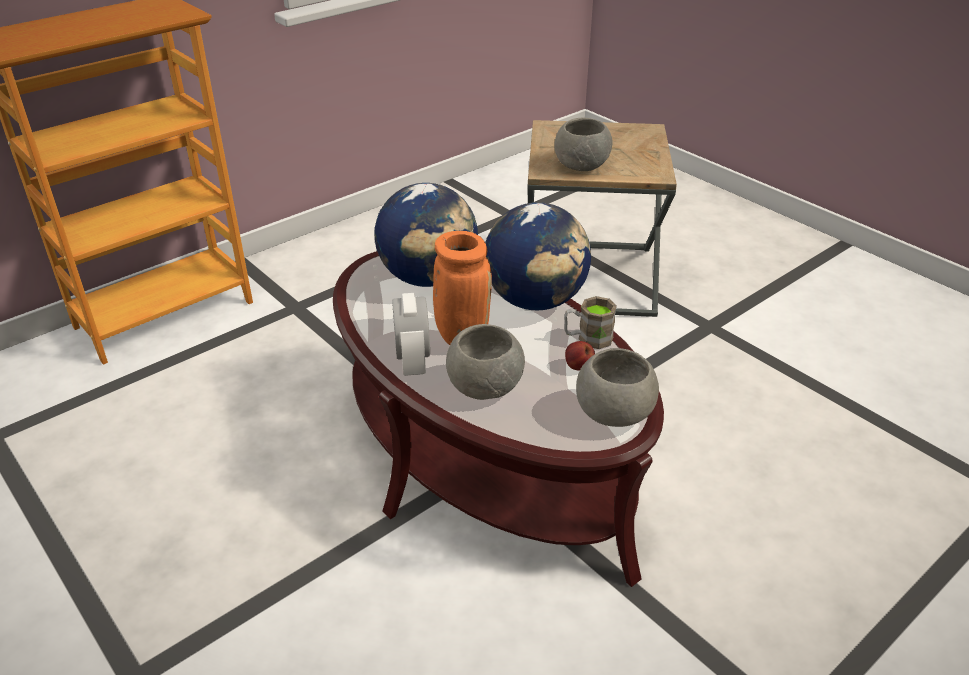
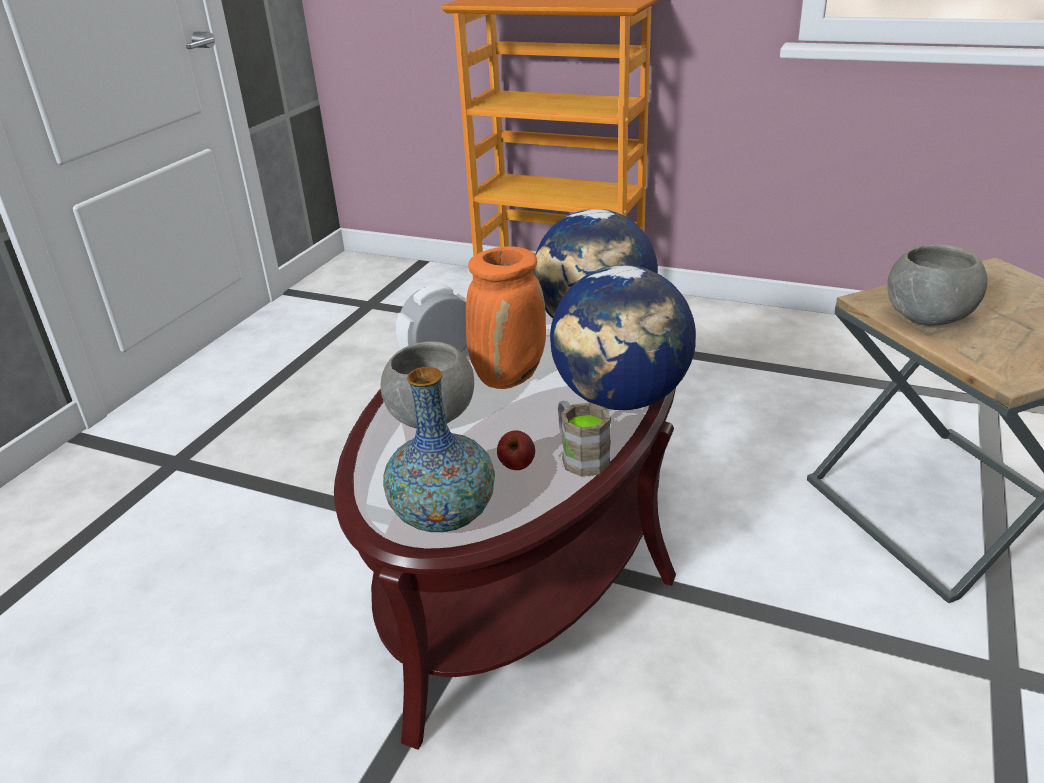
camera: 65 degrees right, 5 degrees down
(613, 413) = (443, 515): grey bowl -> vase

